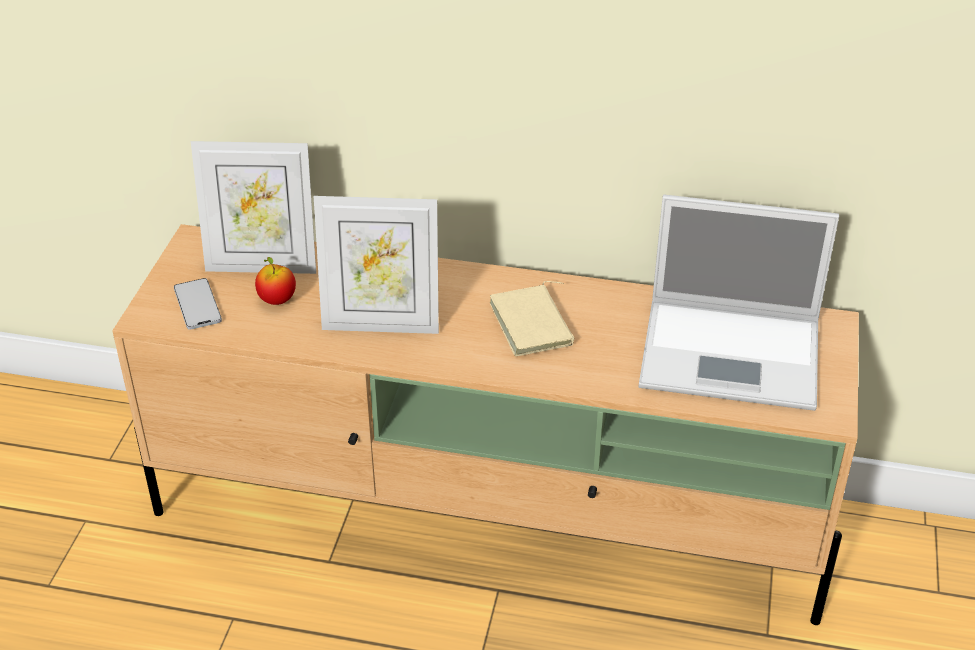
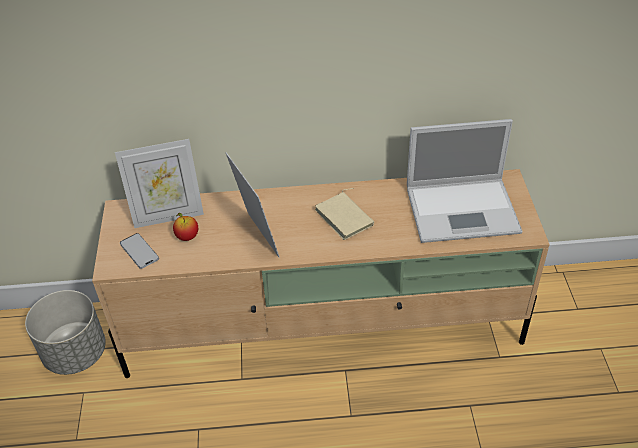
camera: 15 degrees left, 5 degrees up
(97, 461) = (75, 353): none -> grey planter
(381, 323) = (256, 237): picture frame -> picture frame turned 105 degrees counterclockwise

